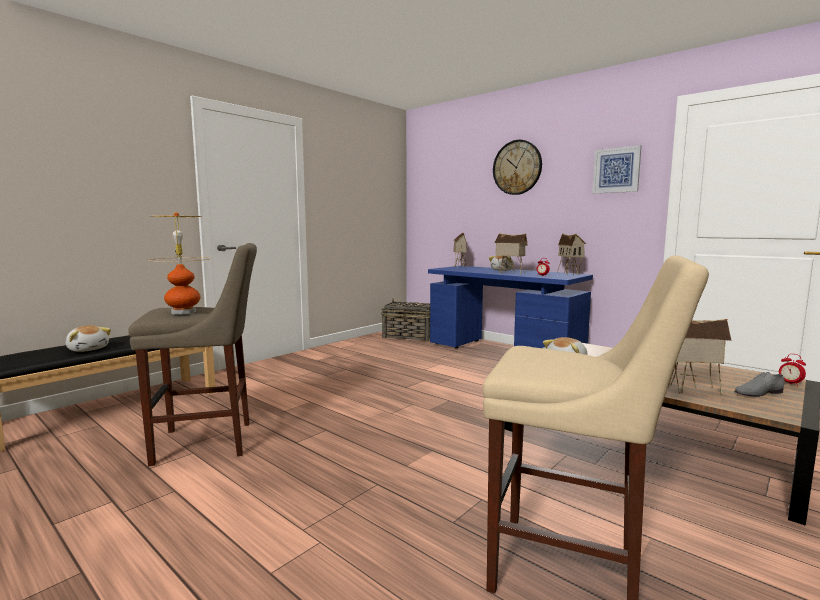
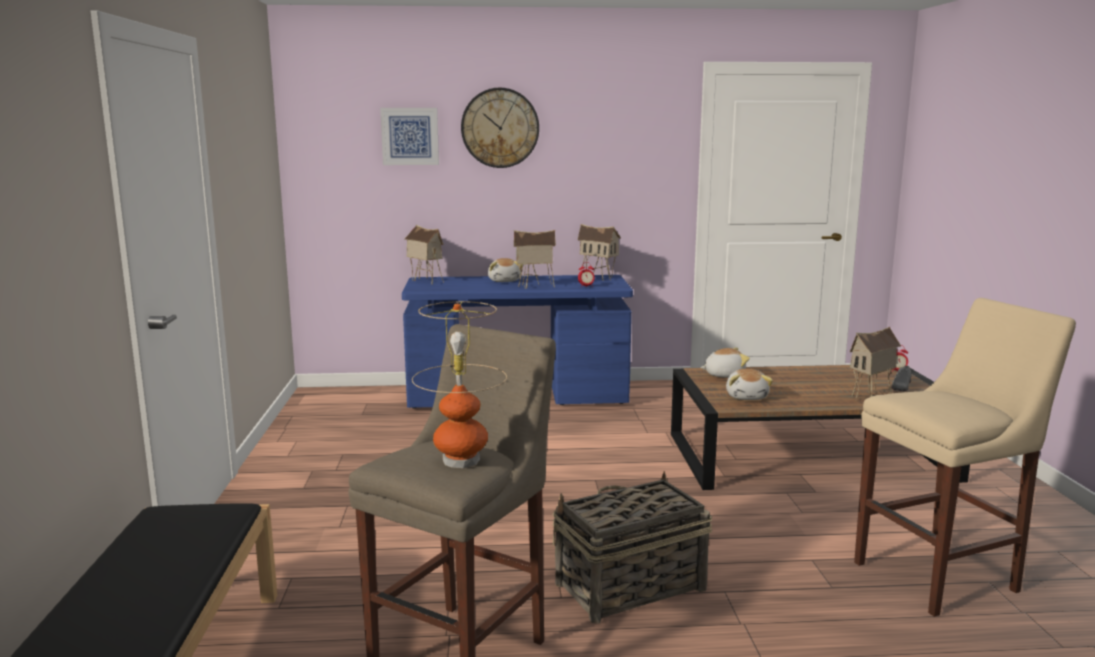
camera: 45 degrees left, 5 degrees up
(88, 349) = (153, 596): plush toy -> plush toy (724, 375)
(409, 336) = (348, 406): basket -> basket (628, 587)
(616, 170) = (639, 142): picture -> picture (410, 136)

